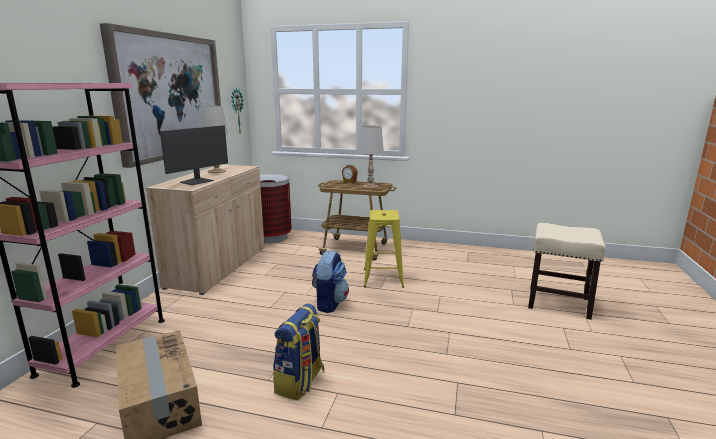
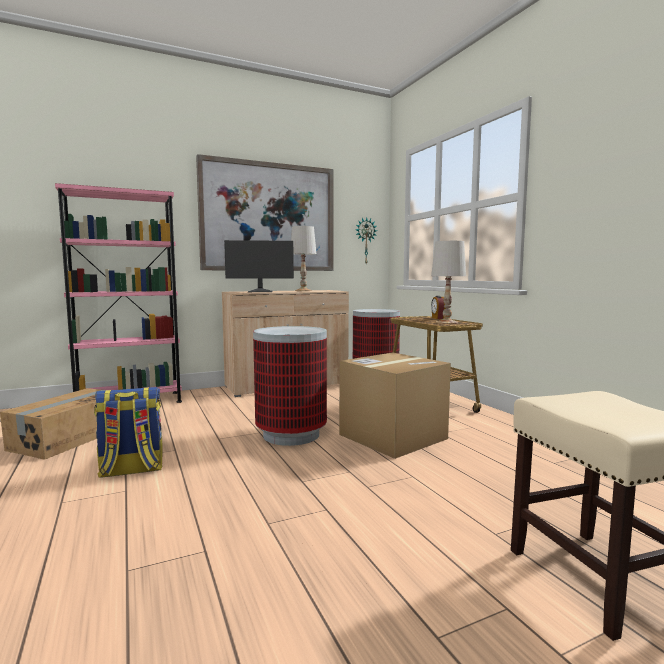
camera: 50 degrees right, 10 degrees down
(329, 303) = (291, 434): backpack -> trash can
(383, 278) = (393, 436): yellow stool -> cardboard box

